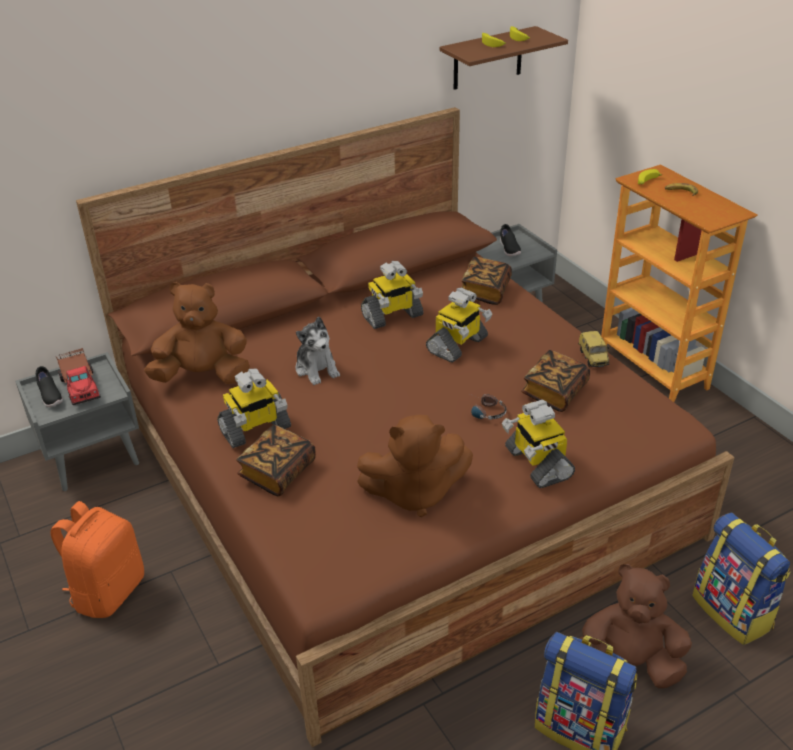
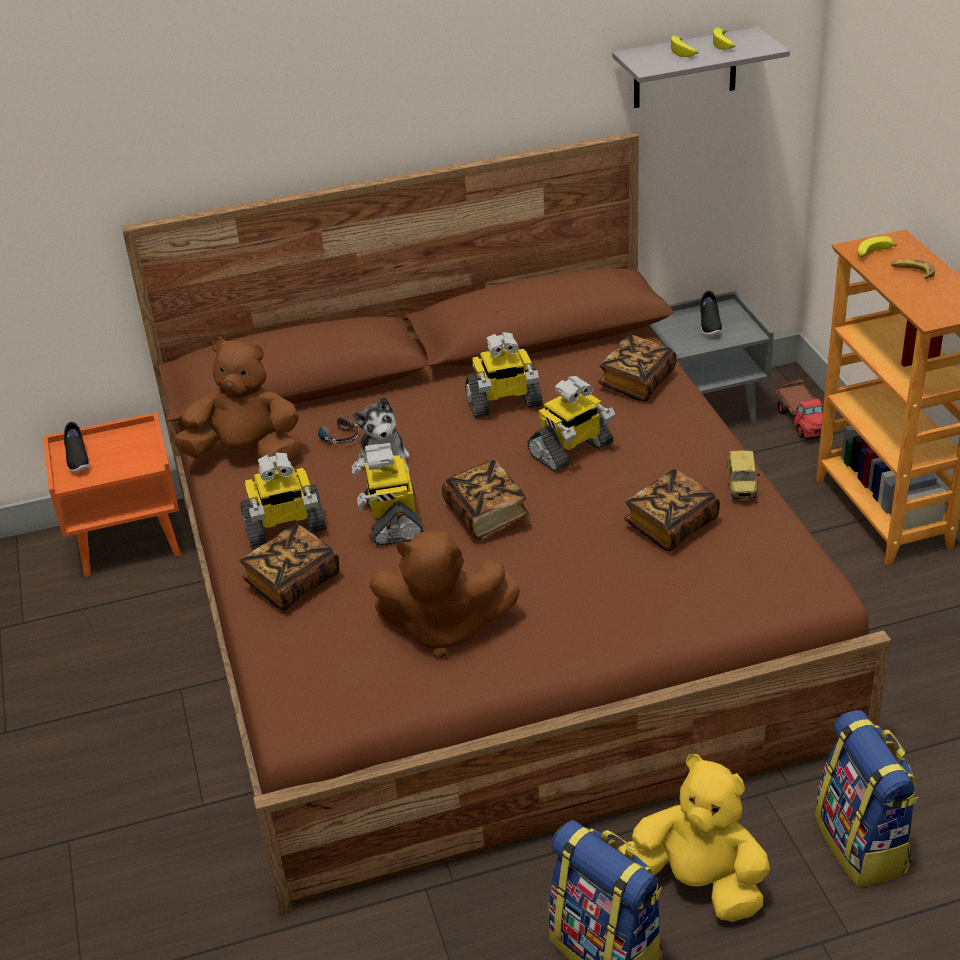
camera: 15 degrees right, 0 degrees up
(80, 385) = (116, 450): toy truck -> toy truck (803, 419)
(93, 458) = (130, 542): grey nightstand -> orange nightstand
(108, 591) = (103, 701): orange backpack -> none
(413, 401) = (486, 515): none -> book
(483, 411) = (570, 539): headphones -> headphones (336, 435)
(487, 58) = (685, 69): brown shelf -> grey shelf
(537, 463) = (609, 612): toy robot -> toy robot (392, 519)
(628, 662) = (698, 883): brown plush toy -> yellow plush toy

